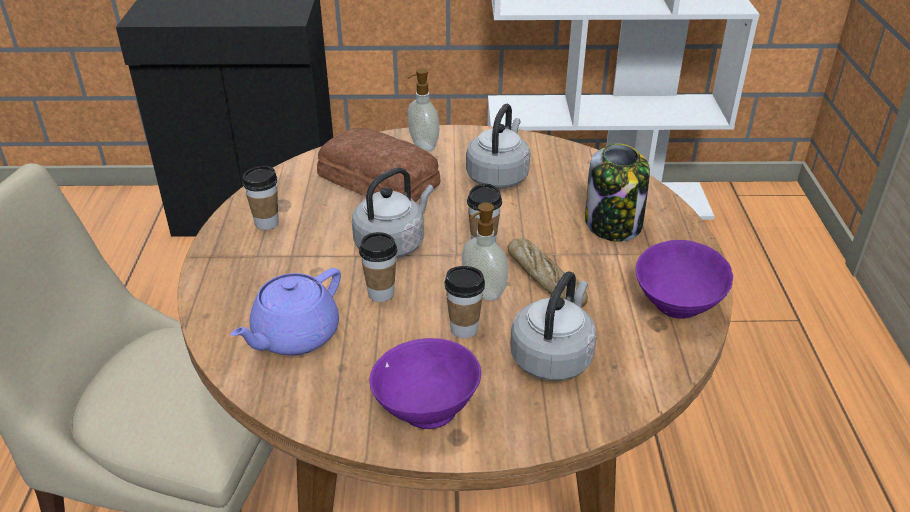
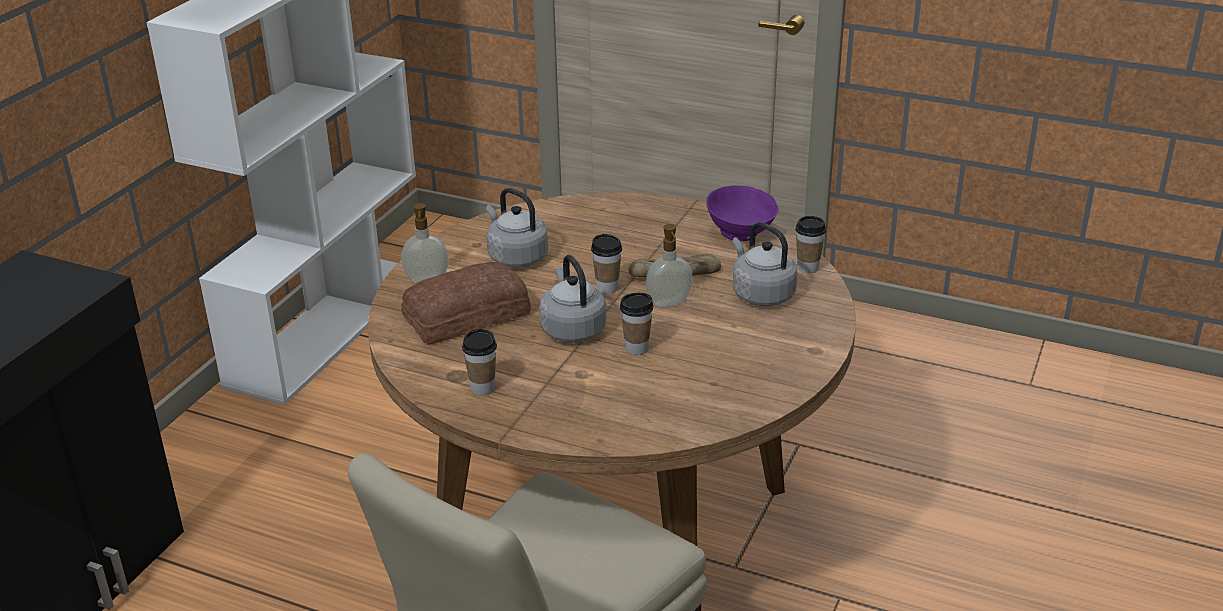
camera: 65 degrees left, 5 degrees down
(294, 336) = (661, 399): purple teapot -> none
(426, 408) = (780, 356): purple bowl -> none
(464, 329) = (706, 321): cup -> cup (807, 268)
(613, 224) = (629, 228): jar -> none

